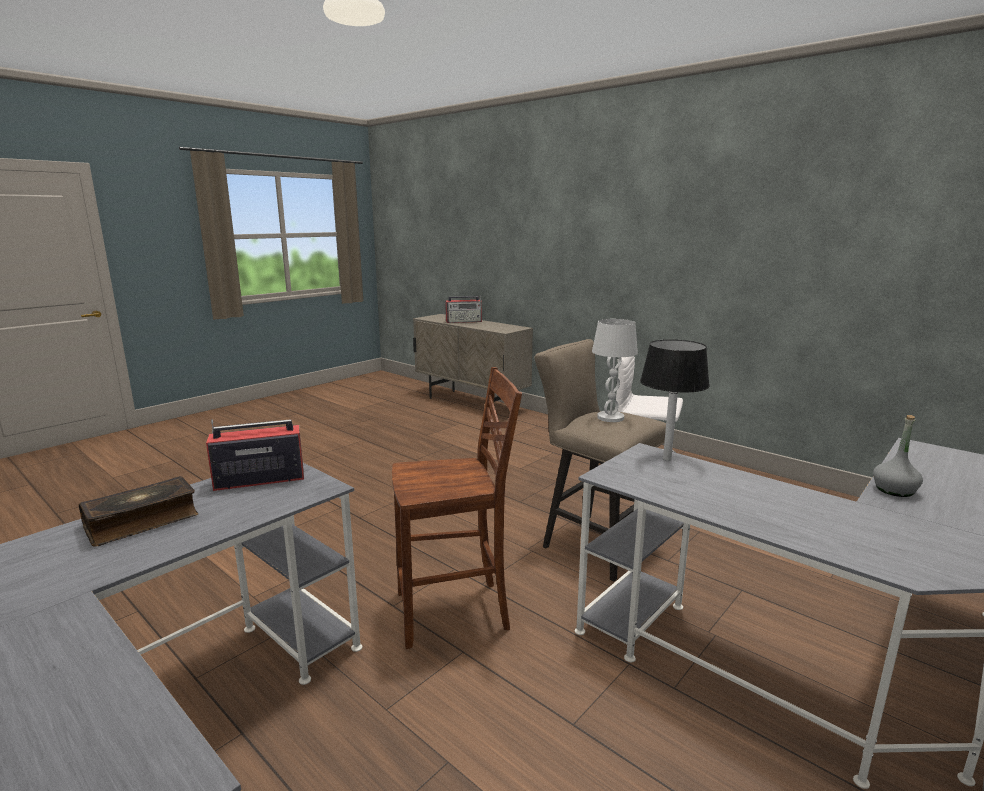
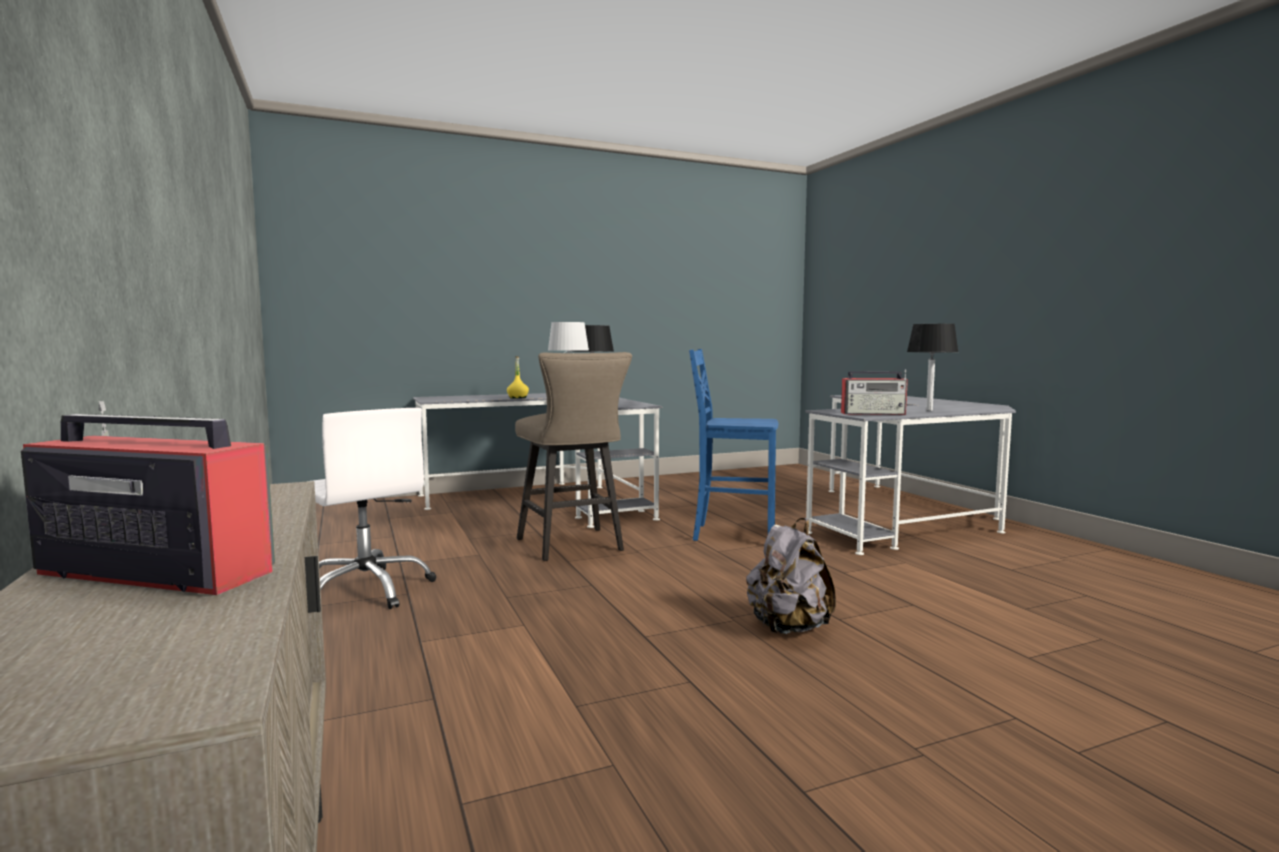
camera: 155 degrees left, 10 degrees down
(142, 521) = (929, 410): book -> black table lamp
(373, 494) = (788, 628): none -> grey backpack
(455, 612) = (732, 534): brown chair -> blue chair
(894, 490) = (518, 397): grey bottle -> yellow bottle

